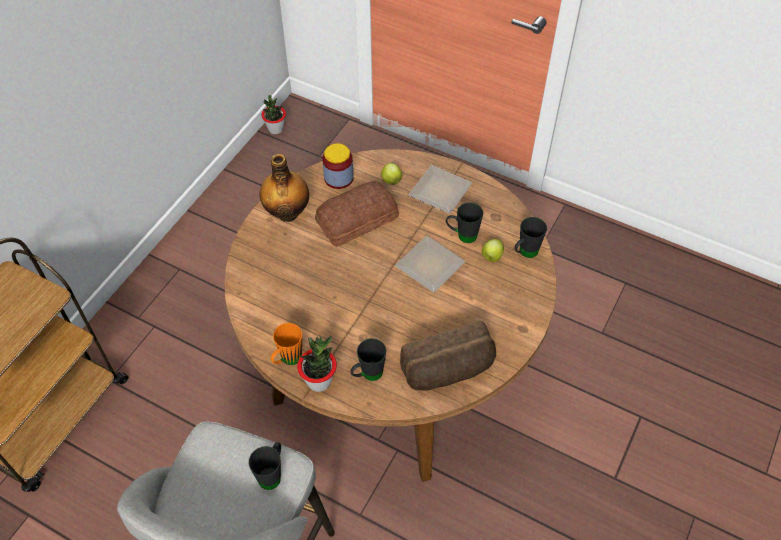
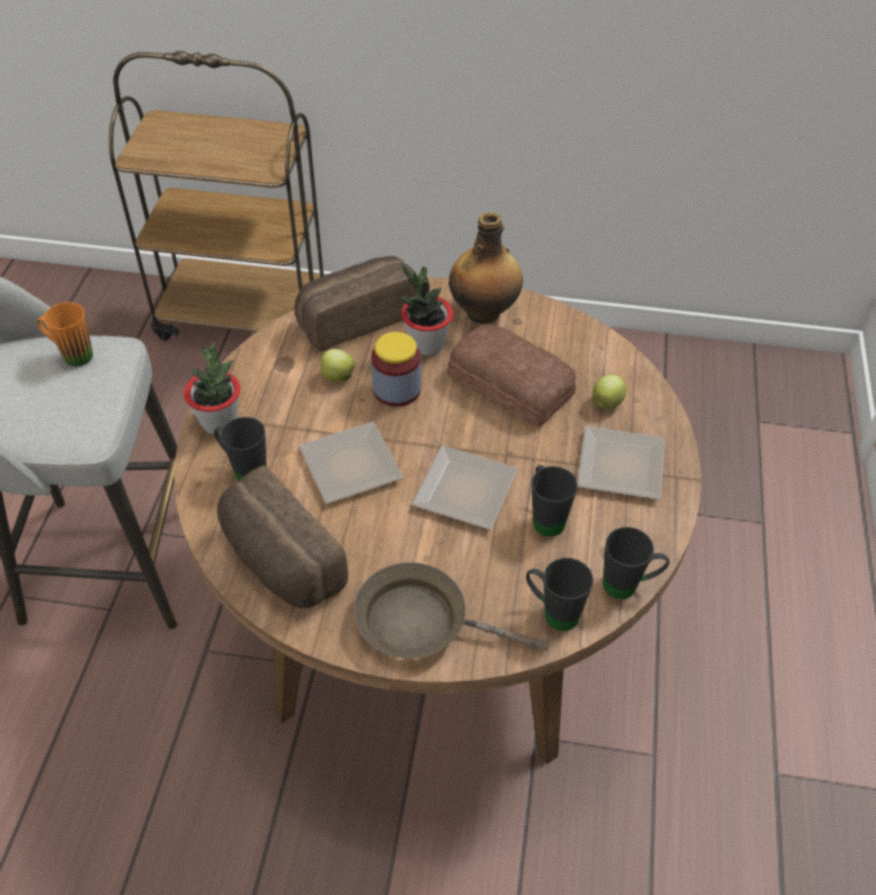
camera: 70 degrees right, 5 degrees down
(256, 281) = (356, 318): none -> bread
(272, 473) = (74, 419): black mug -> black mug (629, 585)
(275, 129) = (770, 360): potted plant -> potted plant (427, 345)
(287, 360) = (242, 382): orange mug -> orange mug (71, 355)
(338, 178) = (576, 345): jar -> jar (397, 389)
(386, 315) = (352, 463): none -> plate
(491, 257) = (521, 566): apple -> apple (337, 377)
(513, 312) = (421, 622): none -> brown frying pan

